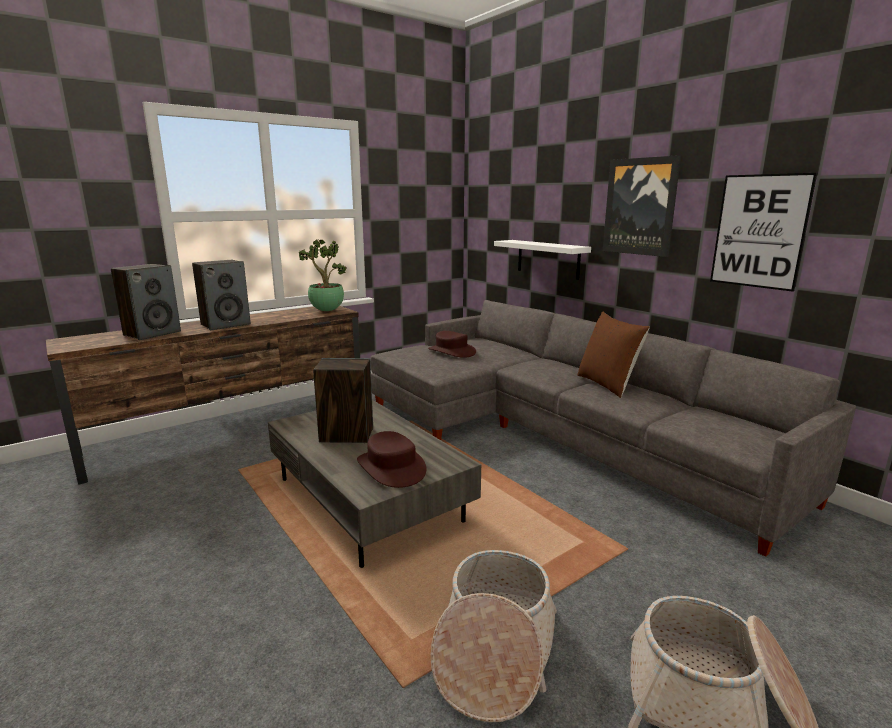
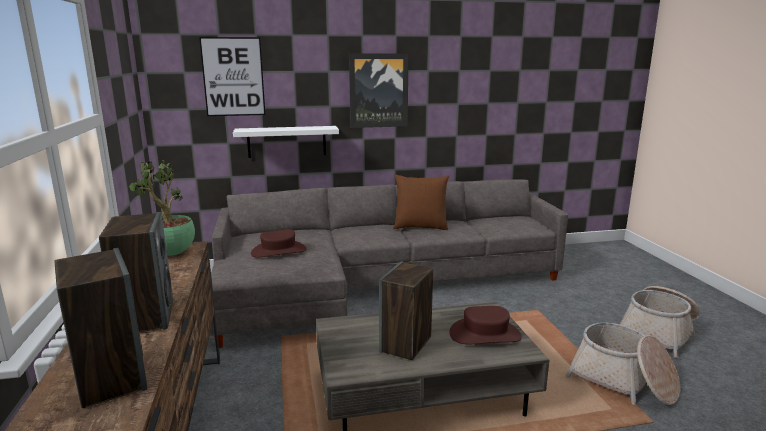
camera: 65 degrees left, 0 degrees up
(759, 231) = (464, 103): picture -> picture (233, 77)

